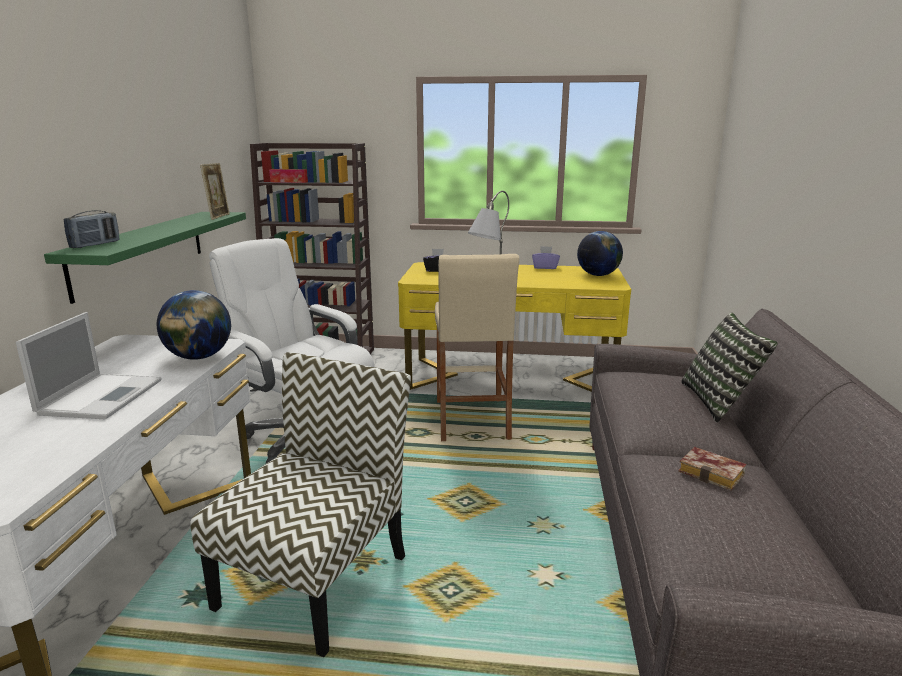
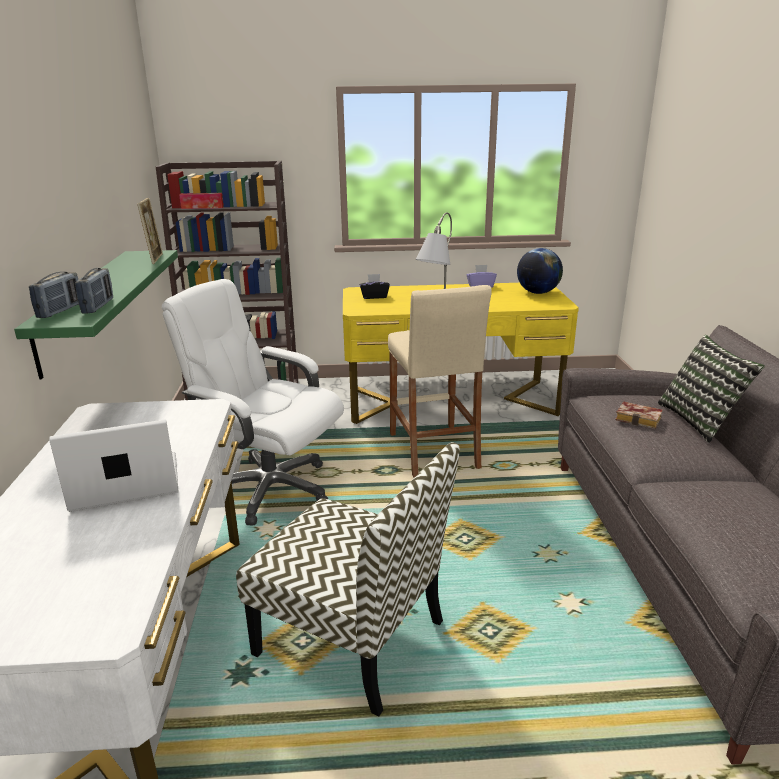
camera: 10 degrees left, 5 degrees up
(102, 396) = (123, 484): laptop -> laptop turned 105 degrees counterclockwise
(129, 243) = (98, 306): none -> radio
(199, 357) = (195, 425): globe -> none
(315, 579) = (353, 639): chair -> chair turned 105 degrees clockwise
(714, 473) = (734, 496): book -> book (640, 419)

